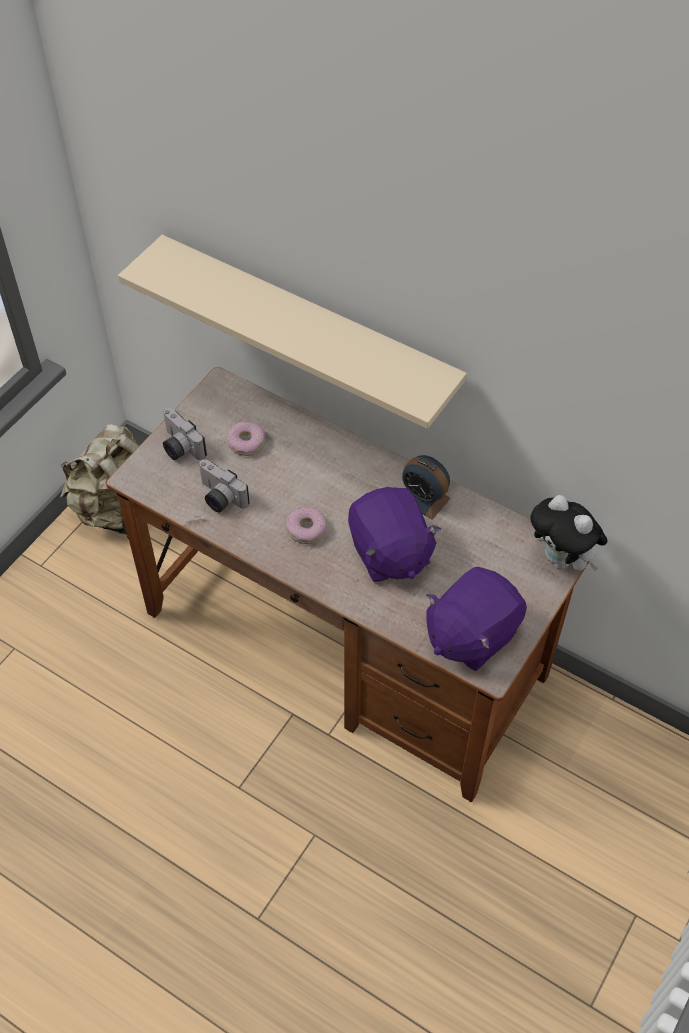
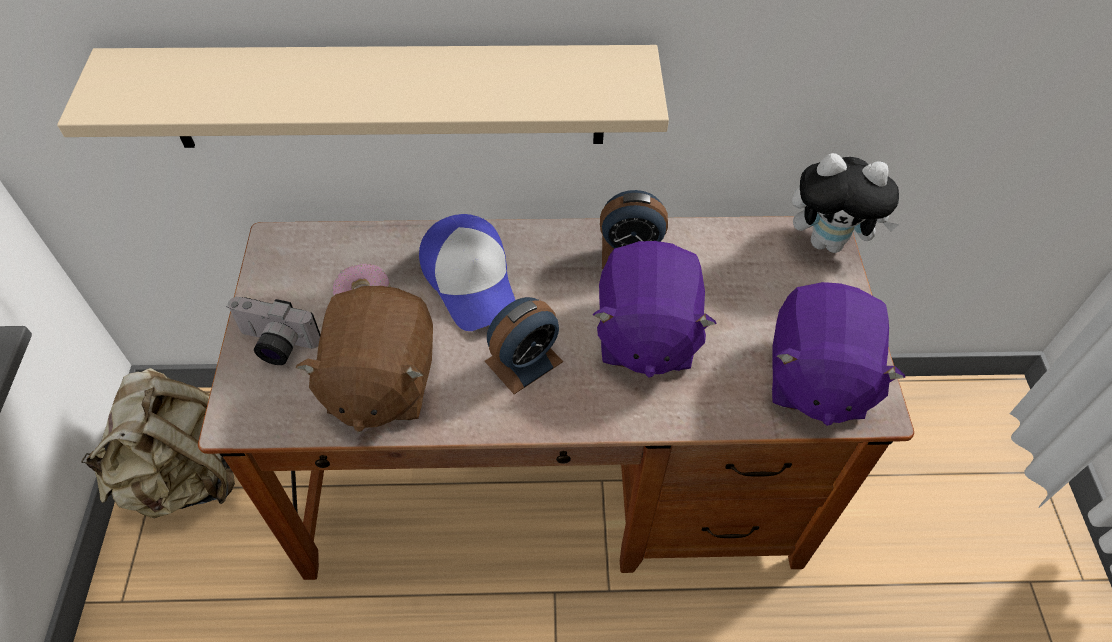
camera: 35 degrees left, 0 degrees up
(219, 498) = (380, 382): camera -> brown plush toy
(306, 529) = (523, 361): donut -> alarm clock
(314, 466) = (471, 280): none -> cap
(389, 553) = (645, 335): purple plush toy -> purple plush toy turned 60 degrees clockwise

